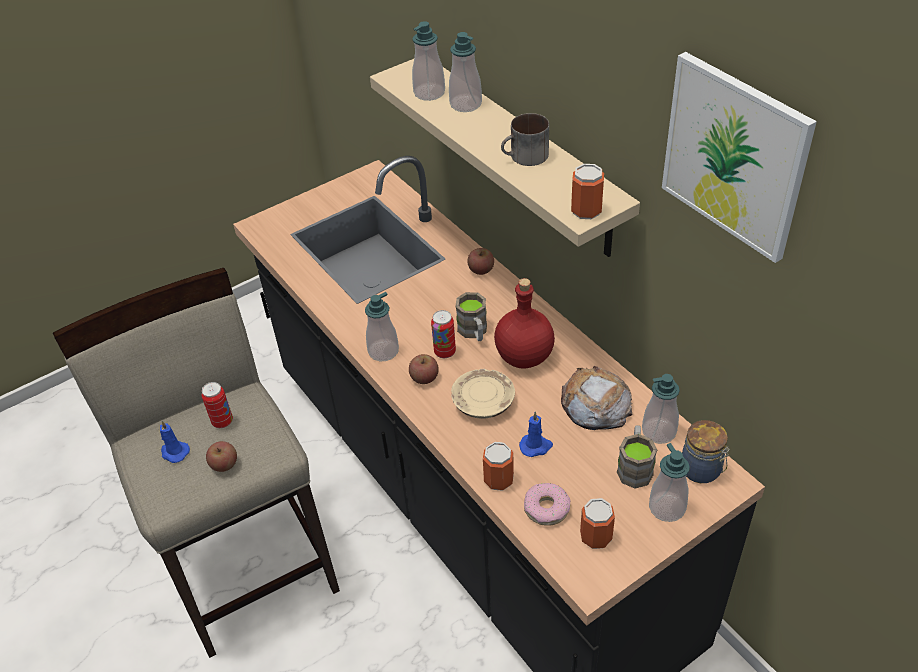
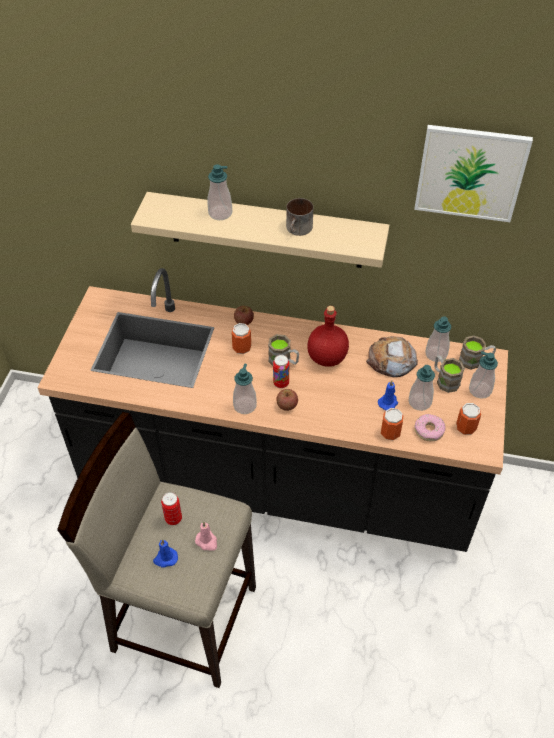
camera: 45 degrees left, 5 degrees up
(224, 464) = (207, 541): apple -> pink candle
(429, 93) = (187, 217): soap dispenser -> soap dispenser (419, 402)
(483, 401) = (334, 397): beige plate -> none
(586, 211) = (370, 244): can -> can (242, 348)
(702, 470) = (475, 361): jar -> brown mug

